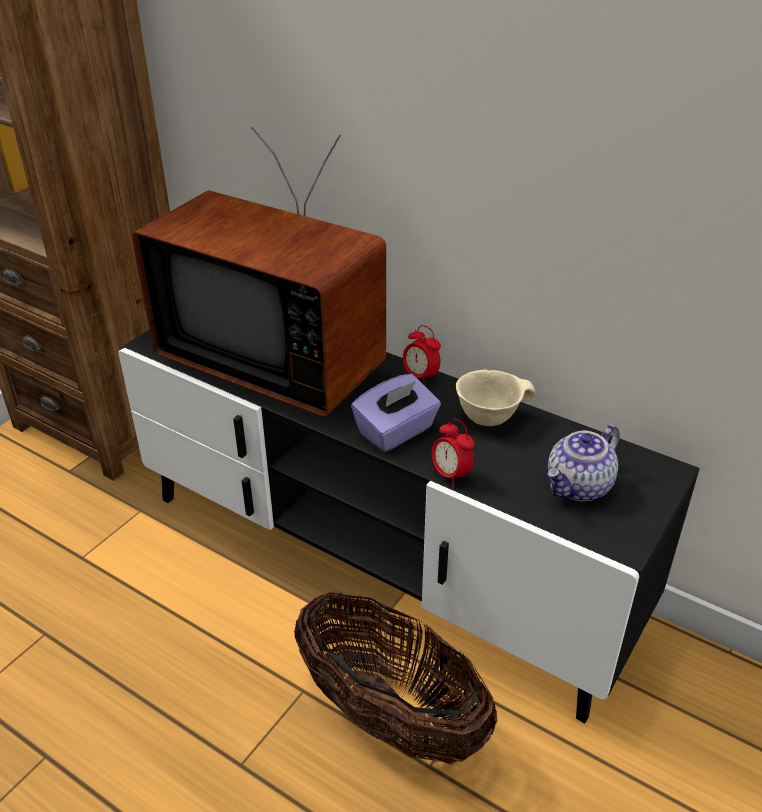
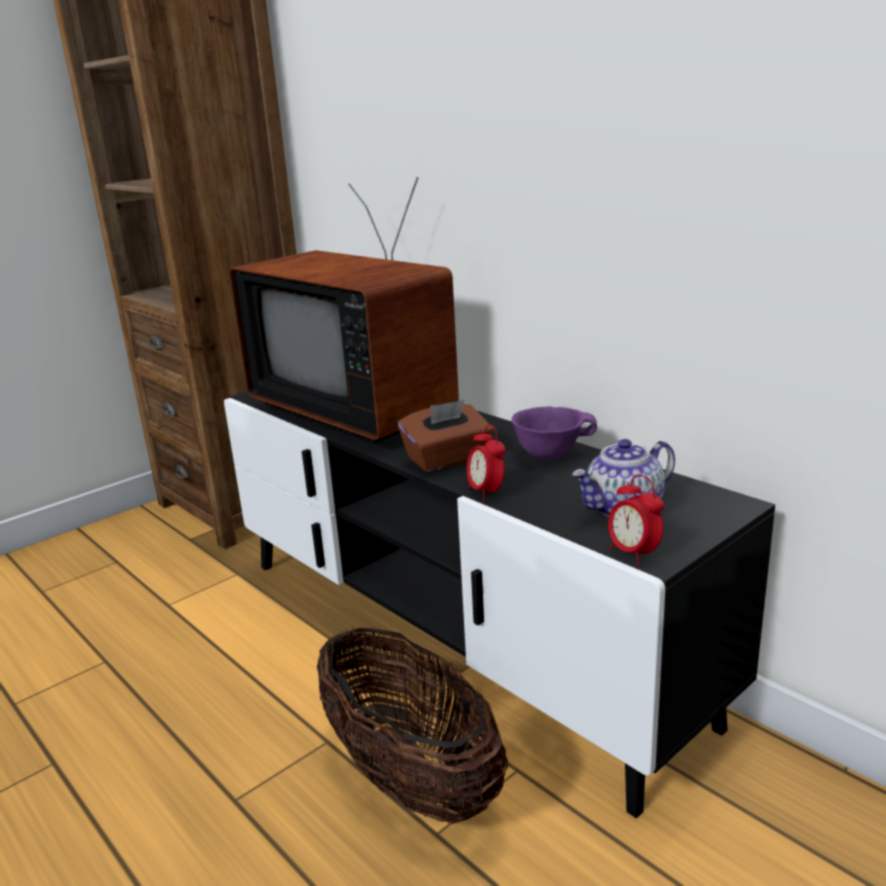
camera: 15 degrees right, 15 degrees down
(396, 432) = (447, 460): purple tissue box -> brown tissue box
(420, 377) = (493, 425): alarm clock -> alarm clock (633, 553)
(488, 417) = (549, 455): beige bowl -> purple bowl

